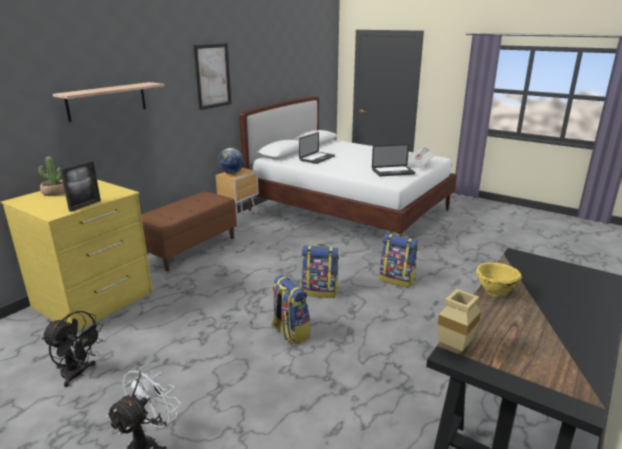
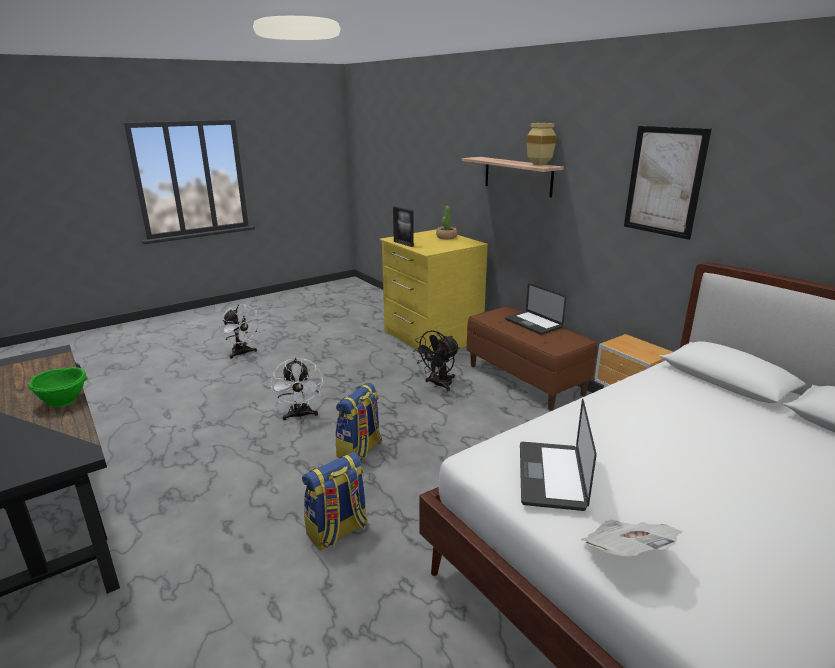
camera: 110 degrees right, 0 degrees up
(78, 374) = (334, 335): black fan -> black fan (438, 385)
(231, 173) = (633, 344): globe -> none
(290, 332) = (300, 416): backpack -> white fan
(317, 158) = (691, 409): laptop -> laptop (533, 323)
(454, 347) = (57, 356): beige vase -> beige vase (540, 164)
(495, 291) = (64, 401): yellow bowl -> green bowl

